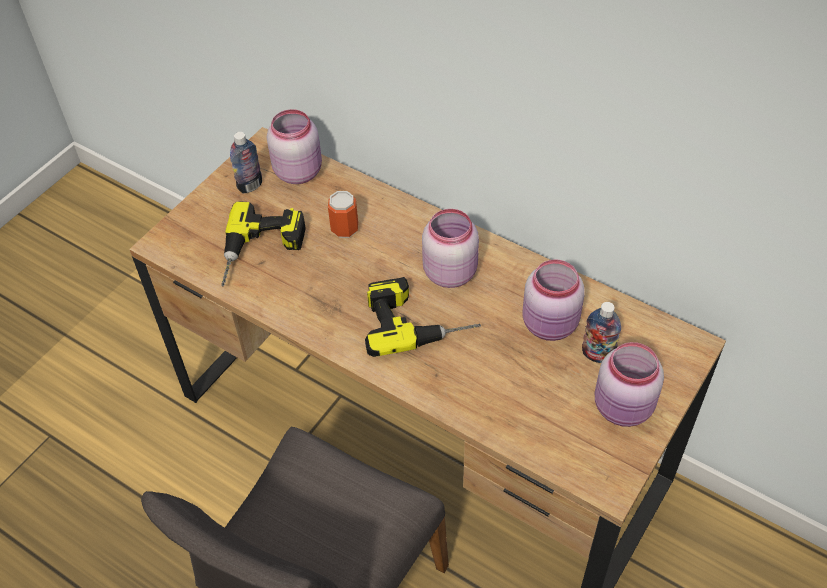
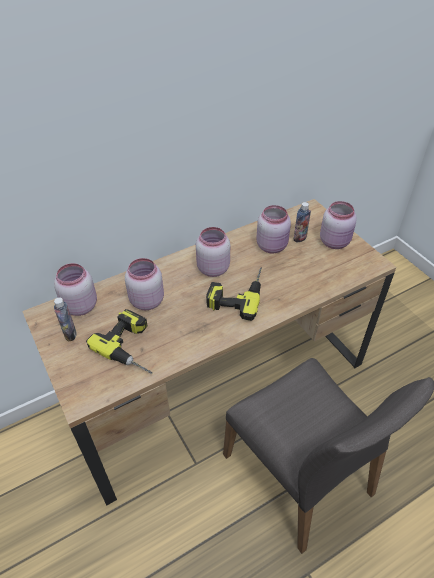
camera: 65 degrees left, 5 degrees down
(344, 229) = (146, 300): can -> pink jar

